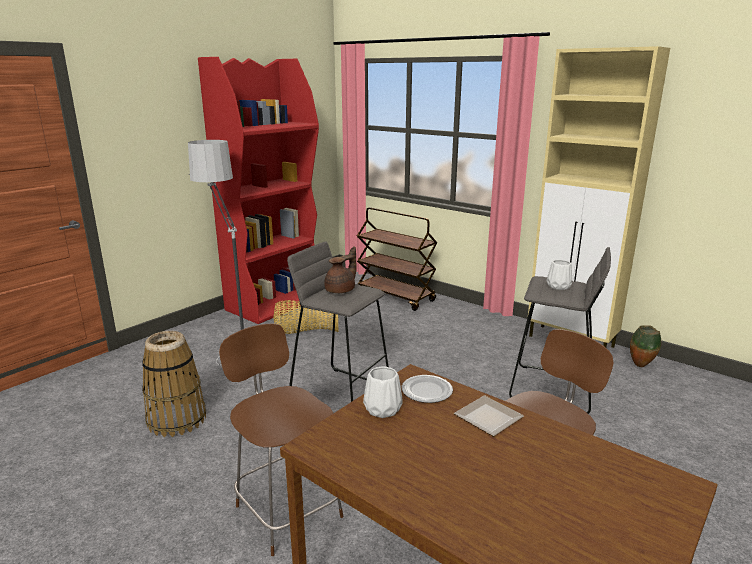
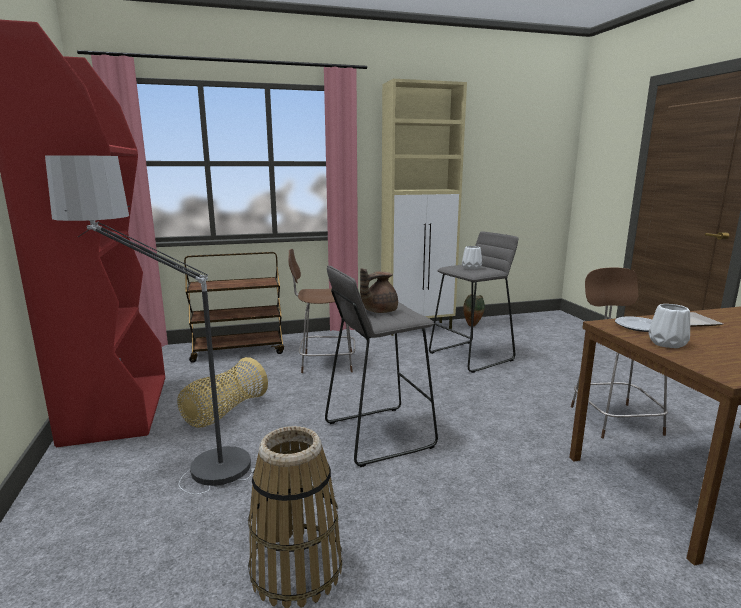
camera: 55 degrees left, 5 degrees down
(287, 508) = (551, 528): brown chair -> brown chair (325, 362)
(341, 290) = (378, 311): brown teapot -> brown teapot turned 120 degrees counterclockwise

